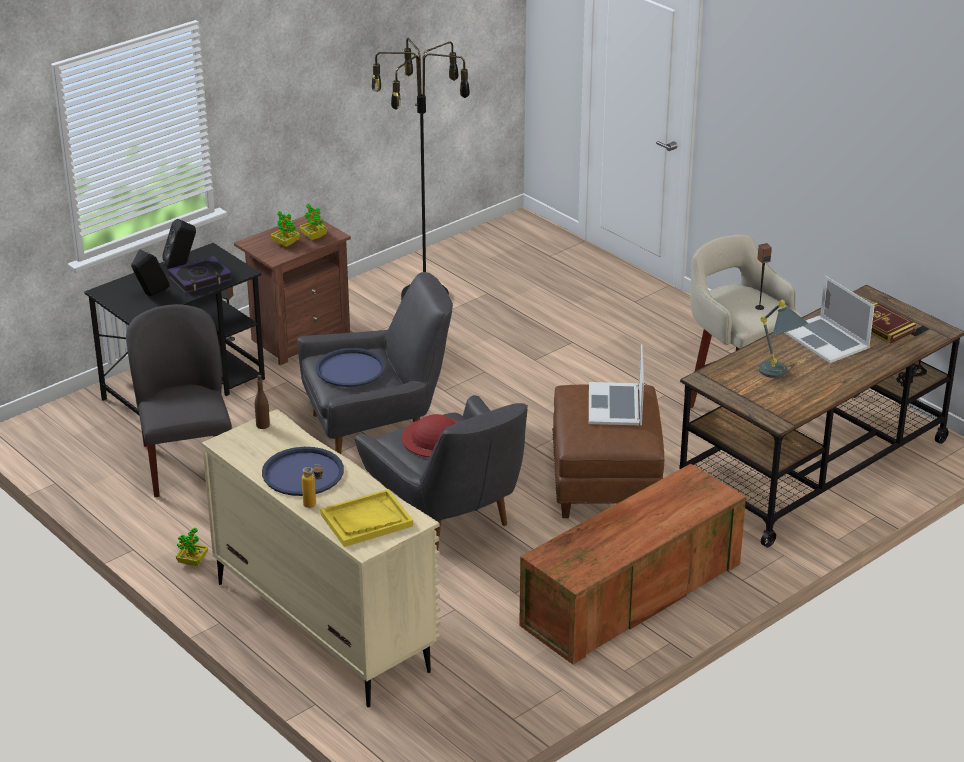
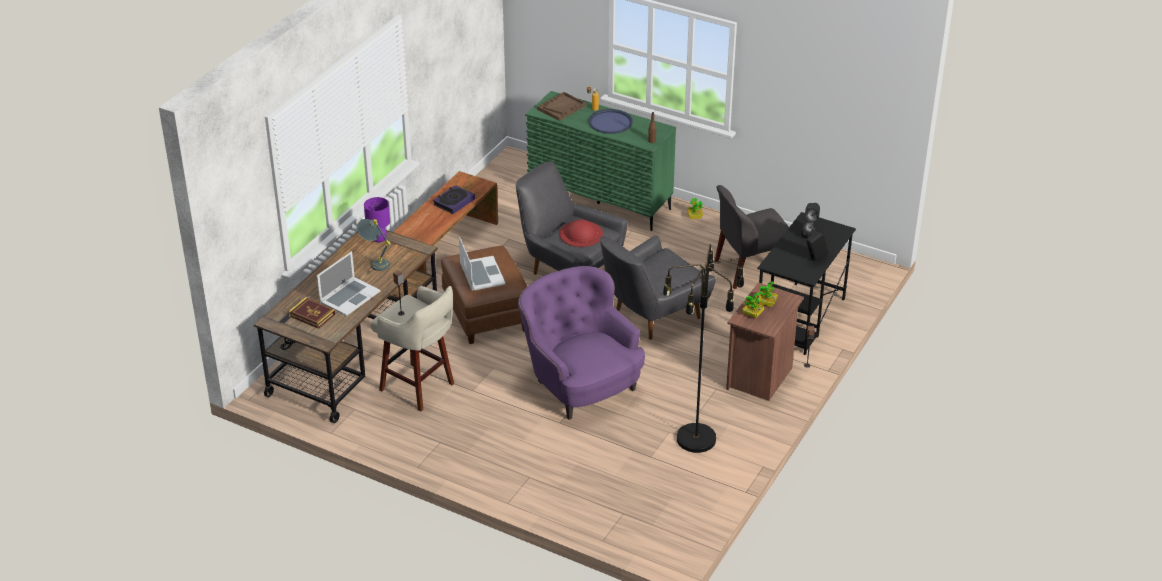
camera: 160 degrees right, 5 degrees up
(187, 463) = (750, 269): grey chair -> grey chair turned 105 degrees clockwise
(200, 279) = (791, 253): book -> book (454, 202)
(323, 625) = (600, 202): beige dresser -> green dresser
(350, 369) = (665, 267): blue tray -> none
(366, 520) = (561, 107): yellow tray -> brown tray
(523, 374) = (581, 384): none -> purple armchair
(765, 406) = (379, 239): none -> purple table lamp
(826, 339) = (349, 296): laptop -> laptop turned 90 degrees clockwise

